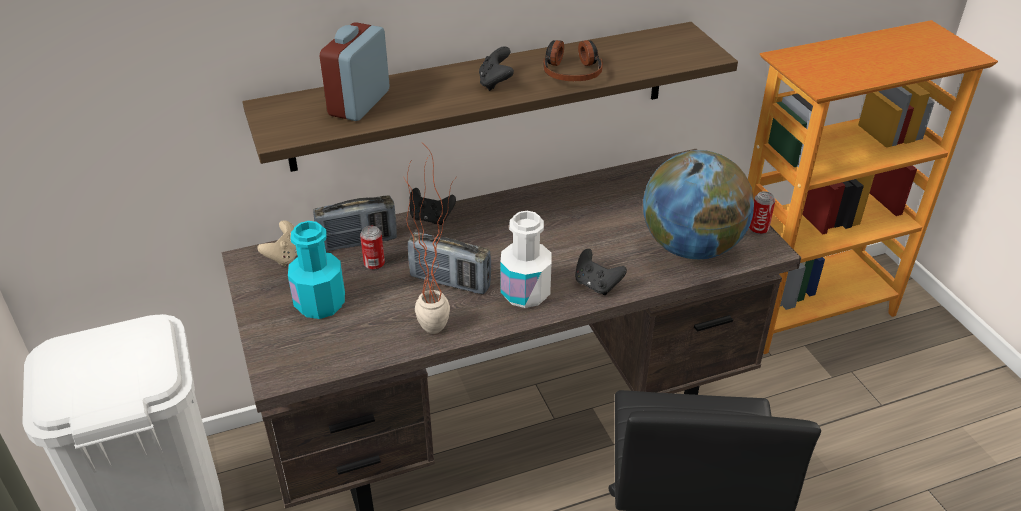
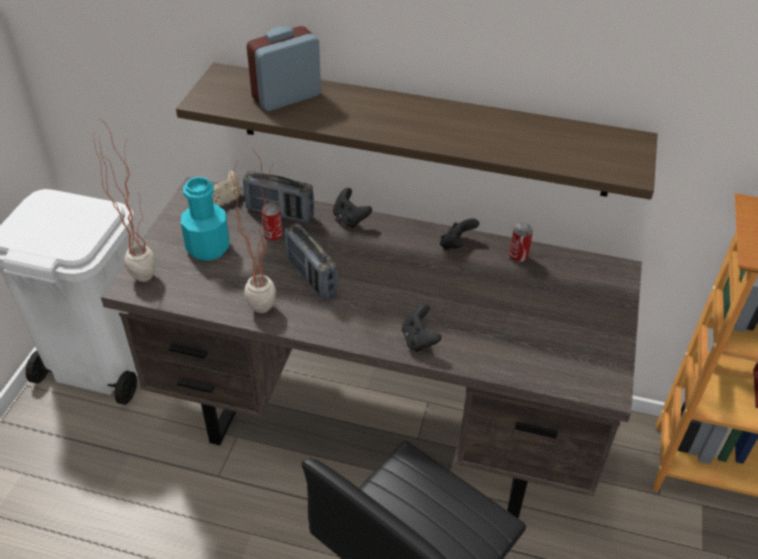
camera: 35 degrees right, 5 degrees up
(275, 356) = (143, 271): none -> potted plant
(495, 83) = (407, 122): black game controller -> black game controller (456, 245)
(525, 293) = (357, 316): white bottle -> none
(572, 71) = (483, 137): headphones -> none
(691, 247) = (535, 349): globe -> none
(758, 229) = (617, 365): can -> can (518, 256)

